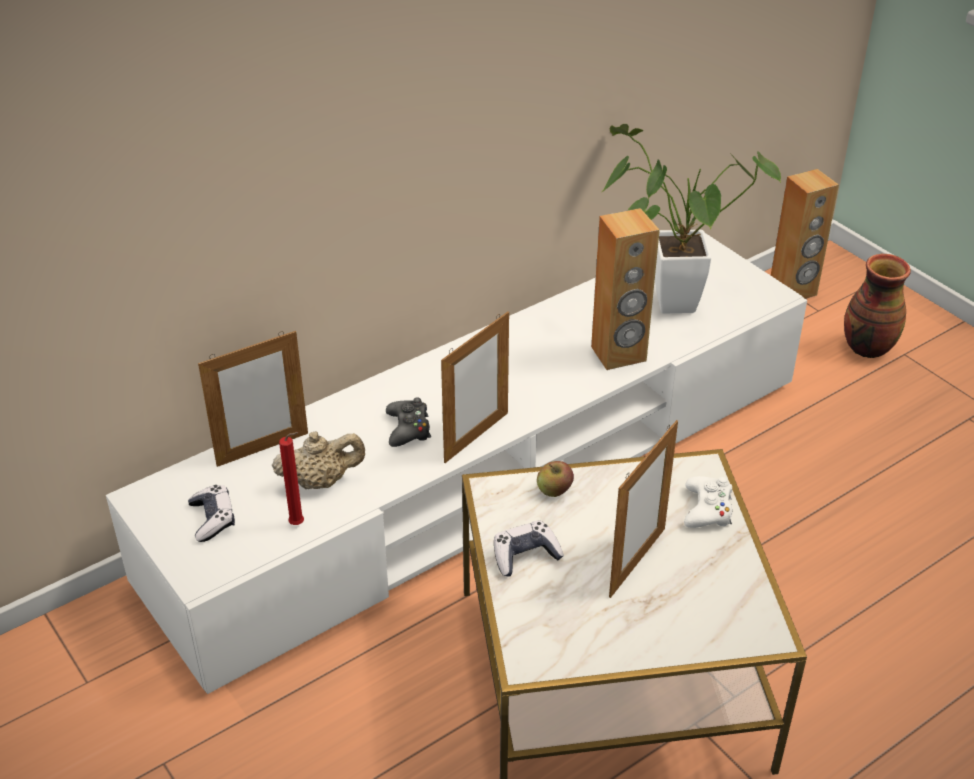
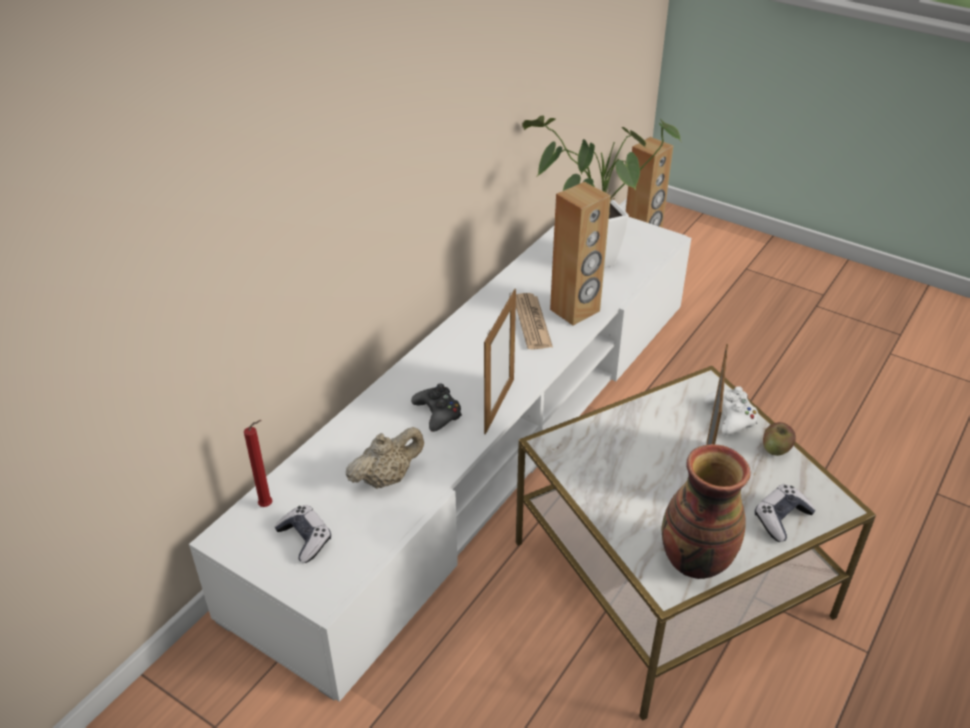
camera: 20 degrees left, 0 degrees up
(262, 449) = (318, 463): picture frame -> none
(299, 524) = (387, 522): red candle -> red candle (268, 505)
(525, 555) = (612, 494): game controller -> game controller (781, 518)
(554, 490) = (603, 432): apple -> apple (776, 449)
(563, 356) = (532, 322): none -> newspaper
(866, 347) = (717, 269): vase -> vase (694, 560)

